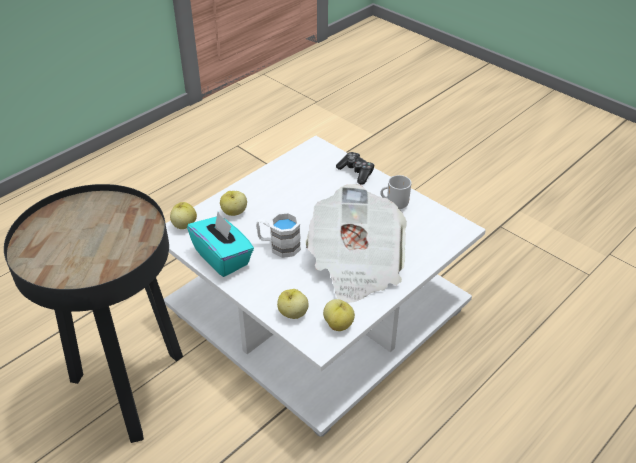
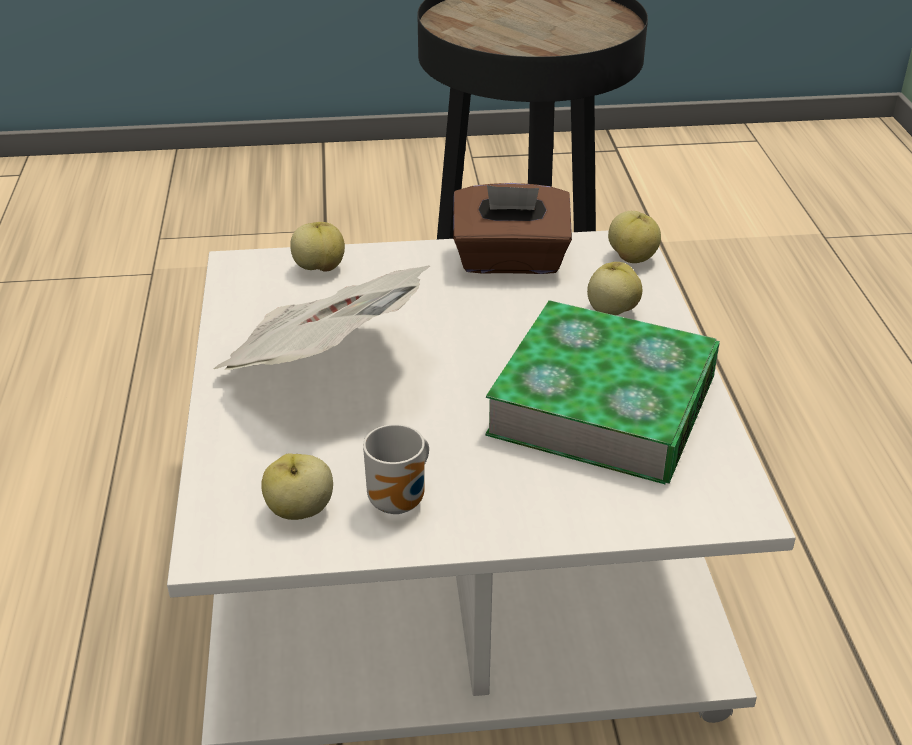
camera: 130 degrees right, 5 degrees down
(223, 257) = (510, 261): turquoise tissue box -> brown tissue box
(279, 246) = (470, 316): white mug -> none
(297, 189) = (603, 405): none -> book
(338, 324) = (244, 292): apple -> apple (299, 510)
(356, 172) = (572, 513): game controller -> none

